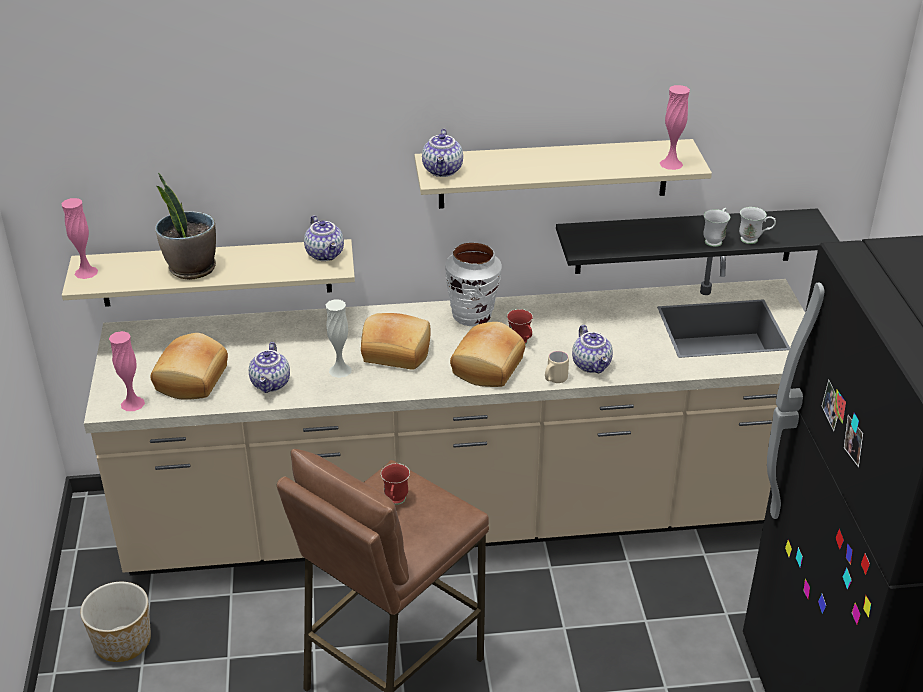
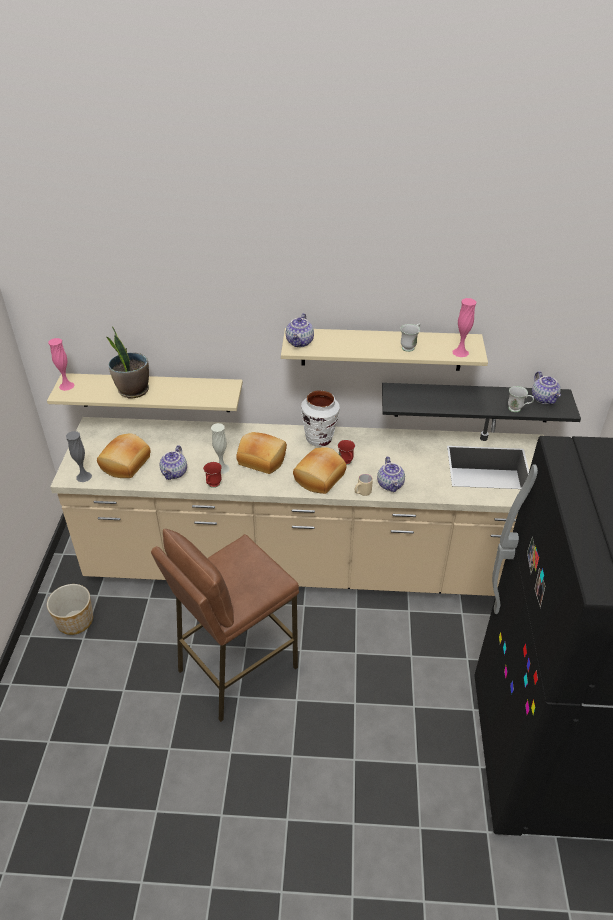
camera: 10 degrees right, 5 degrees up
(132, 404) = (84, 476): pink vase -> grey vase
(326, 254) = (222, 389): teapot -> teapot (544, 399)
(395, 502) = (238, 566): red mug -> red mug (213, 486)
(715, 240) = (490, 406): white mug -> white mug (410, 346)

